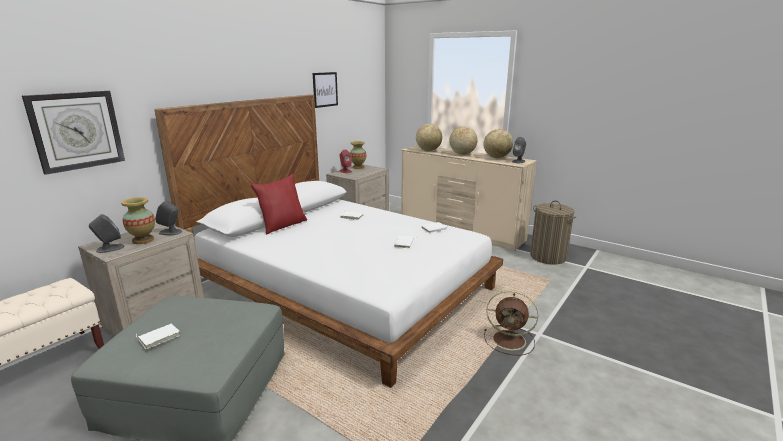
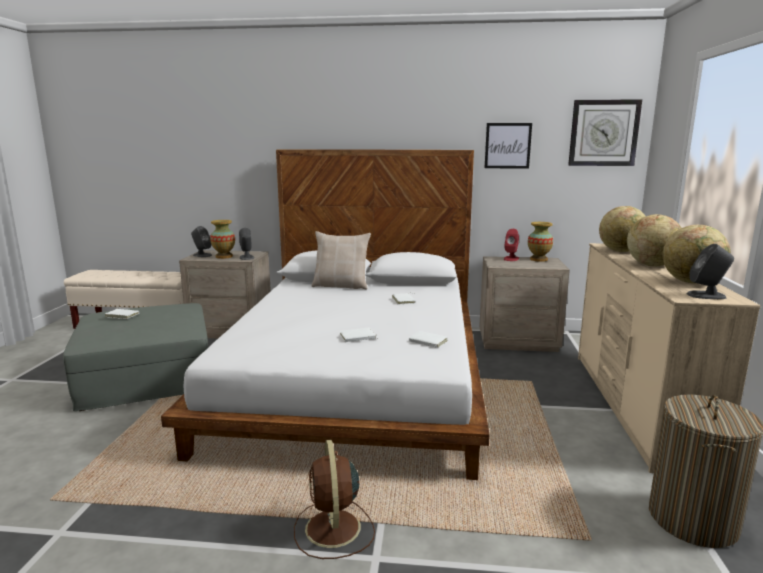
camera: 60 degrees right, 5 degrees down
(77, 130) = (220, 161): wall clock -> wall clock (603, 133)
(282, 225) = (341, 286): red pillow -> beige pillow

